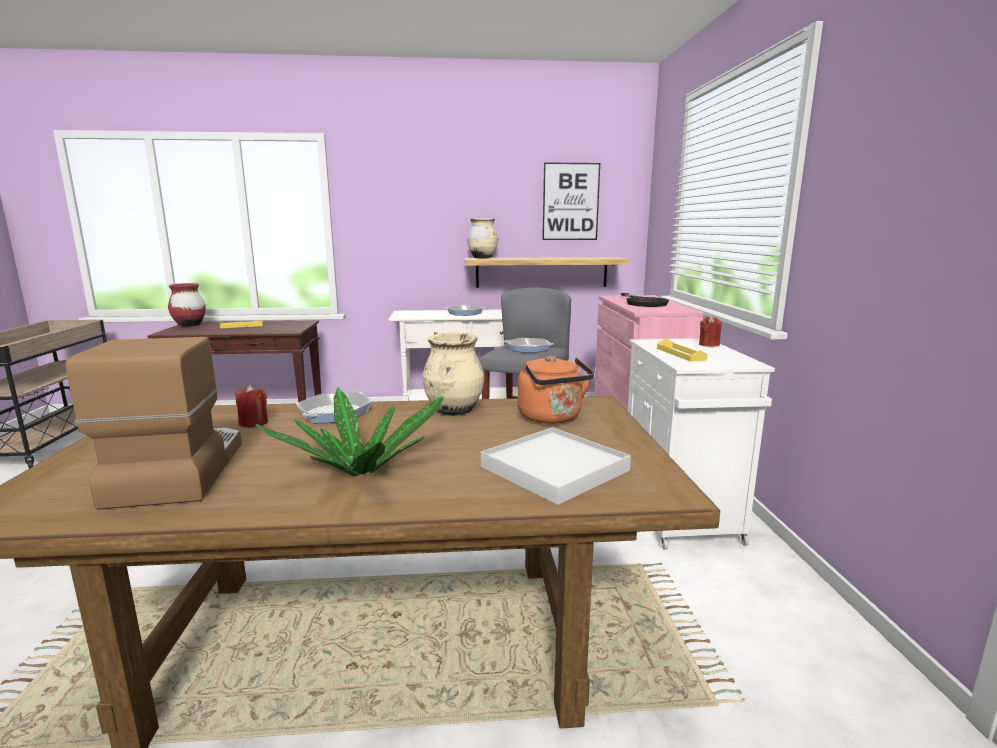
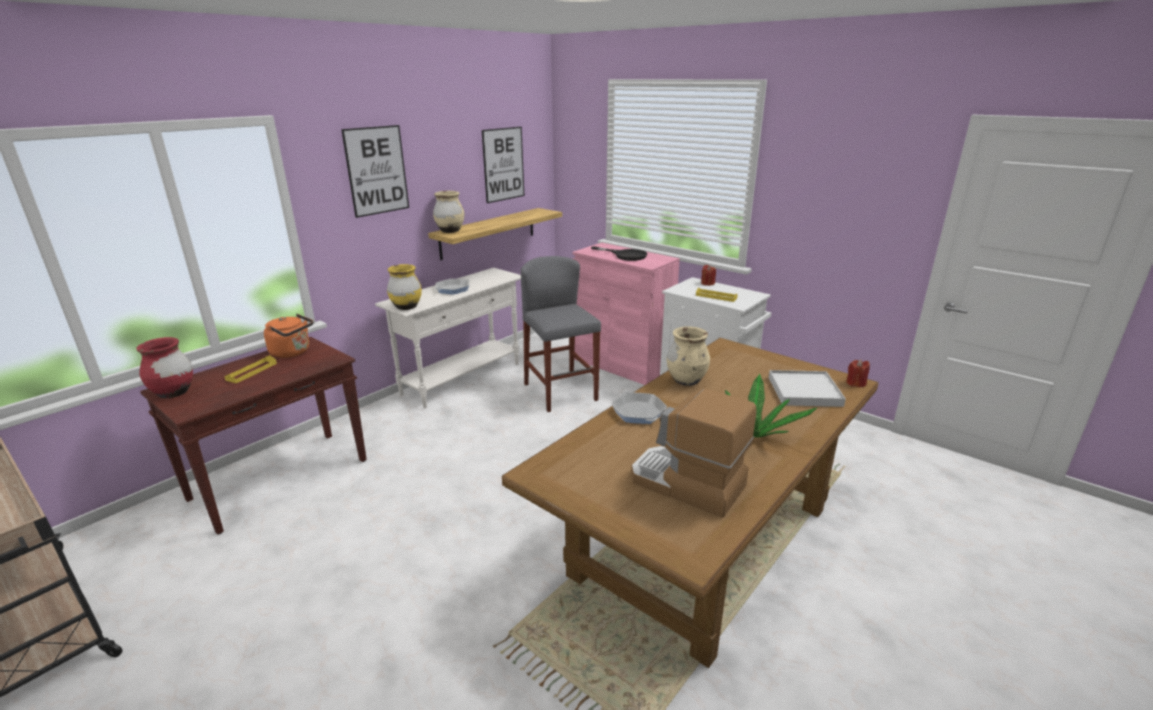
camera: 45 degrees left, 10 degrees up
(253, 423) = (620, 441): red candle -> red candle (855, 383)
(402, 315) = (406, 307): none -> yellow vase
(415, 190) = (376, 170): none -> picture
(528, 348) = (565, 312): frying pan -> none
(552, 418) = (735, 364): orange kettle -> orange kettle (293, 352)

